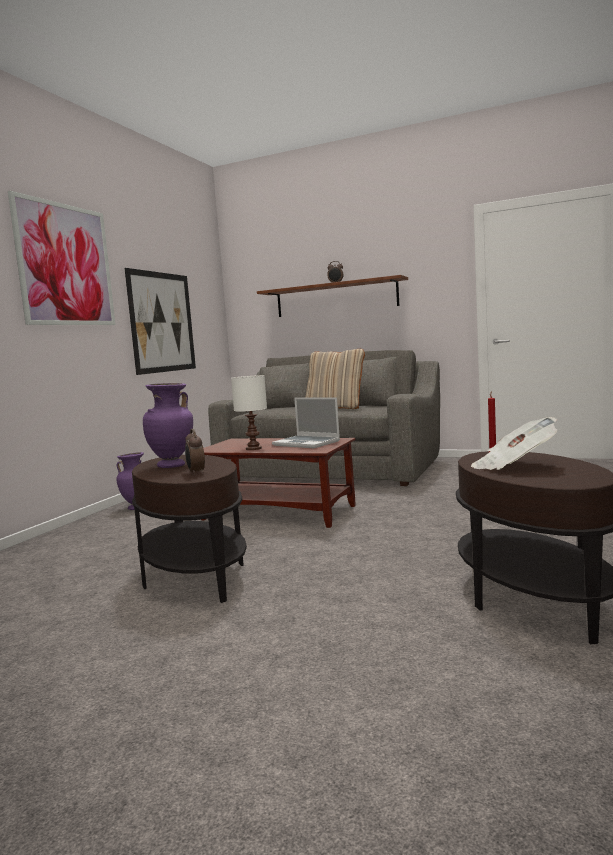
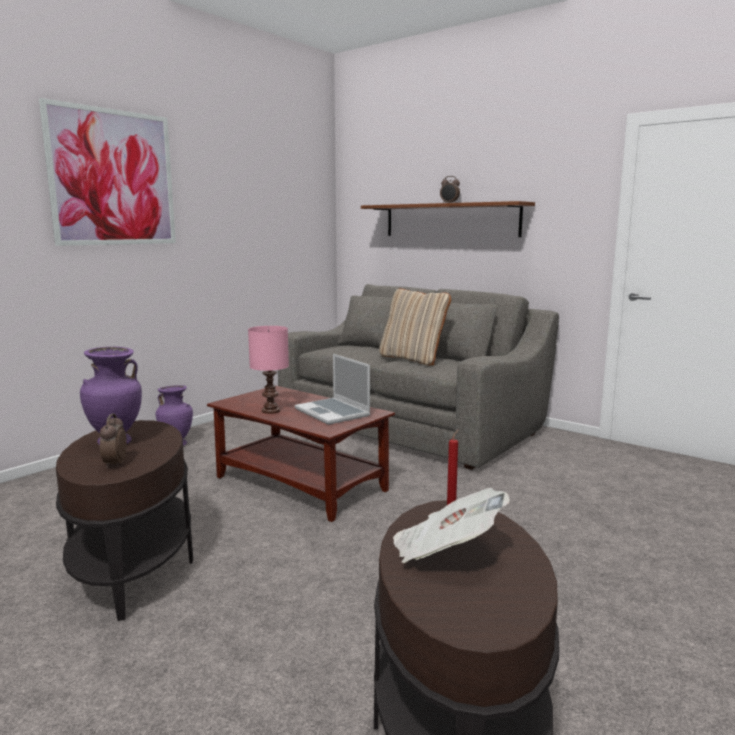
camera: 15 degrees right, 5 degrees up
(162, 322) = (243, 238): picture -> none
(253, 448) = (270, 411): white table lamp -> pink table lamp

